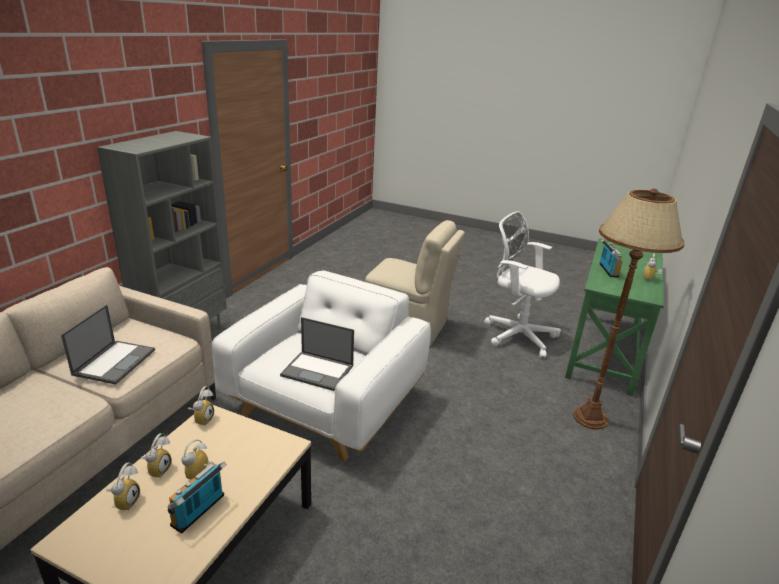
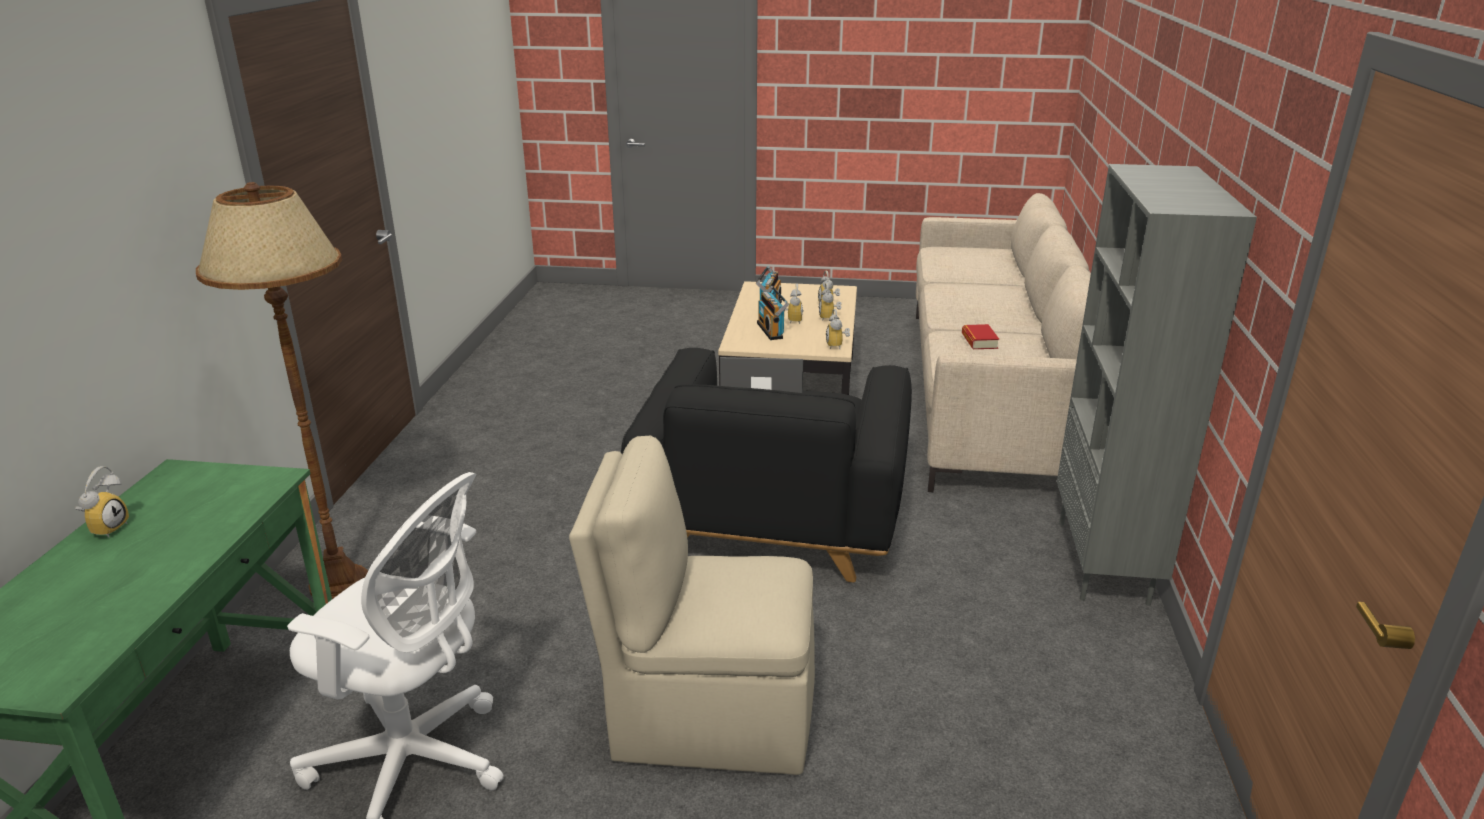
camera: 165 degrees right, 0 degrees up
(115, 361) = (979, 341): laptop -> book
(326, 403) = (773, 517): white armchair -> black armchair
(607, 270) = (199, 536): radio -> radio (772, 330)

